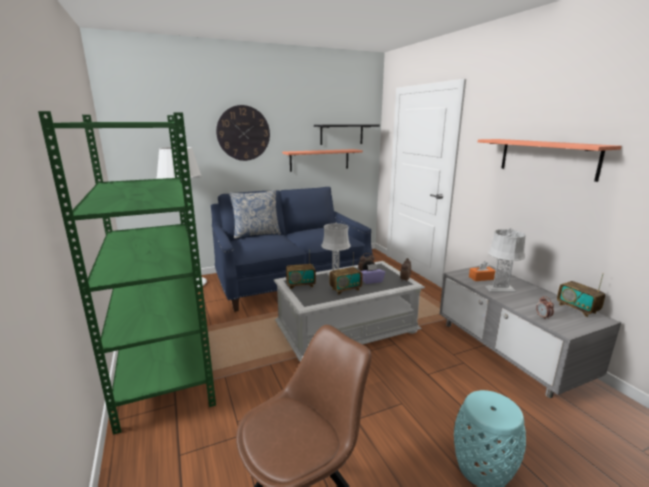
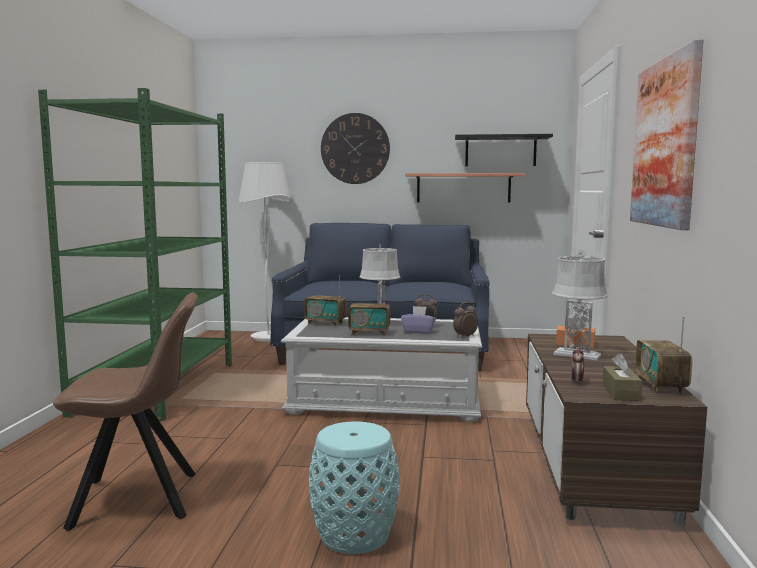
camera: 30 degrees right, 10 degrees down
(256, 234) = (347, 279): pillow -> none
(510, 350) = (593, 467): grey tv stand -> brown tv stand
(547, 158) = (665, 143): shelf -> picture
(575, 321) = (620, 392): none -> brown tissue box

